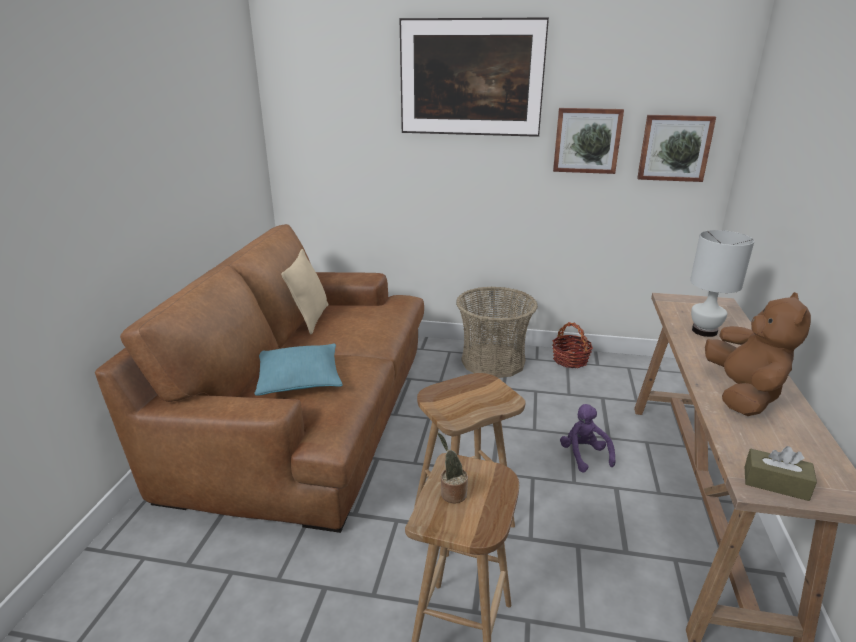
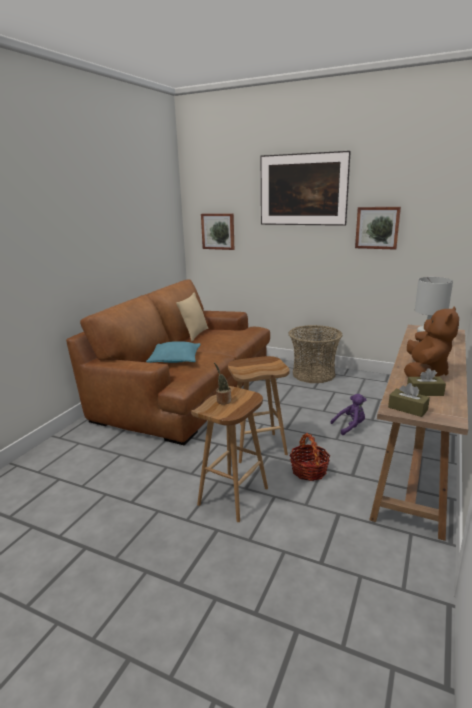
camera: 15 degrees right, 5 degrees down
(570, 360) = (367, 377): basket -> basket (309, 471)
(584, 455) = (350, 426): purple plush toy -> purple plush toy turned 75 degrees clockwise
(674, 148) = (437, 232): picture -> picture (218, 231)
(773, 439) = (424, 392): none -> brown tissue box

